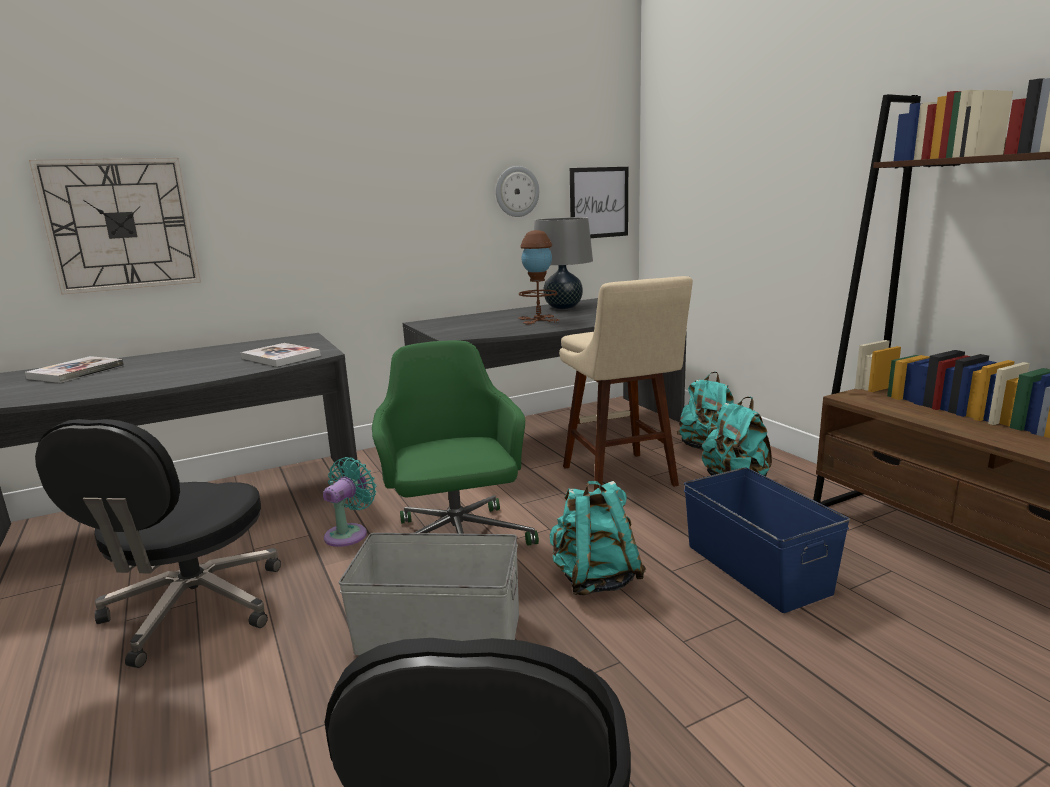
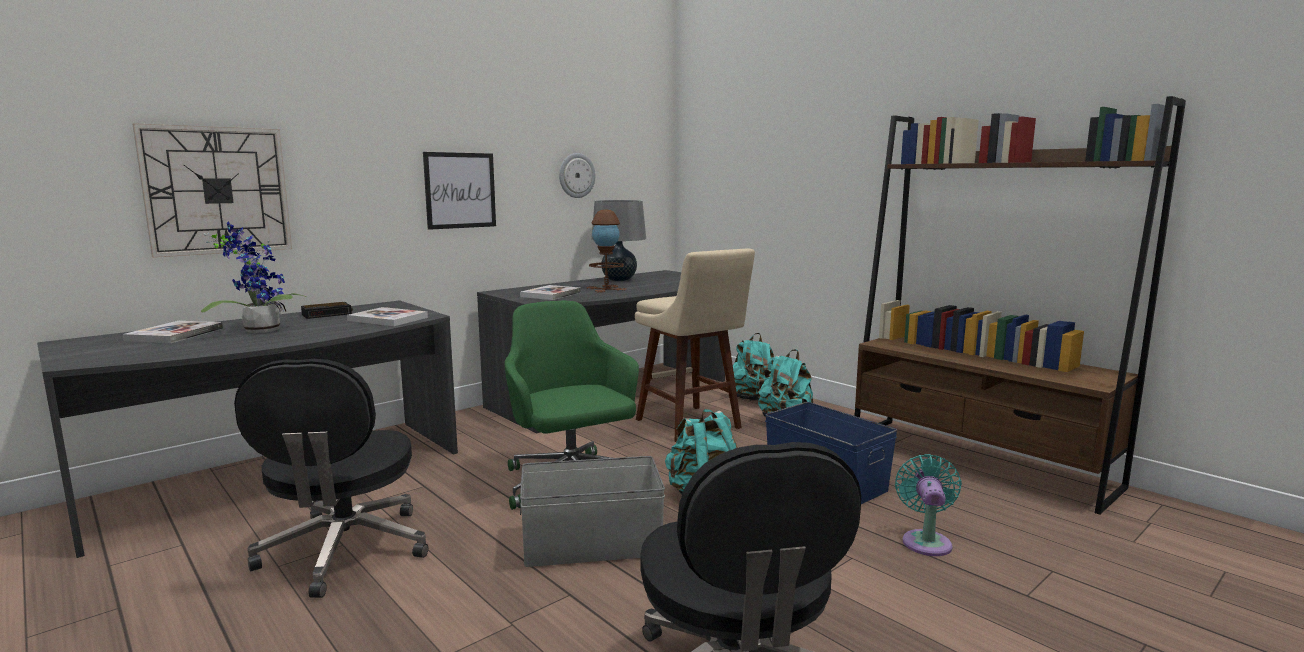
camera: 15 degrees left, 5 degrees down
(151, 368) = (259, 330): none -> potted plant
(234, 349) = (328, 314): none -> alarm clock
(349, 533) = (463, 482): turquoise fan -> turquoise fan (926, 541)
(473, 327) = (551, 294): none -> book
(599, 202) = (643, 188): picture -> picture (460, 190)

